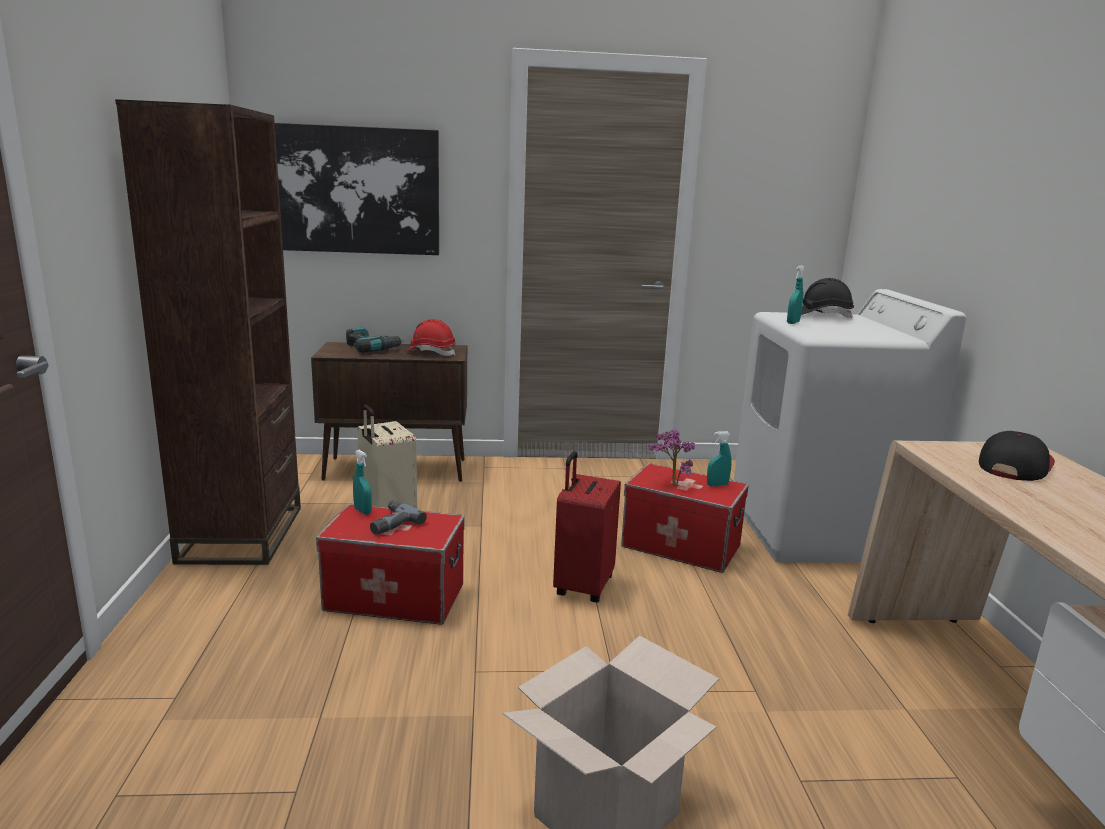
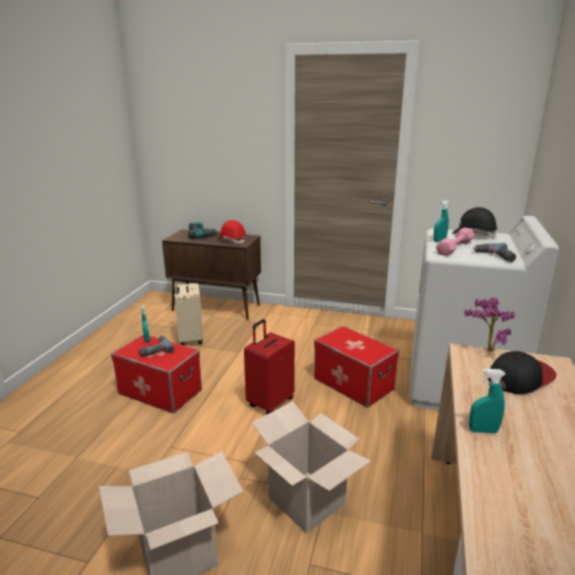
camera: 20 degrees right, 5 degrees up
(242, 534) = (110, 340): brown bookcase -> none
(348, 190) = (190, 139): picture -> none
(670, 484) = (343, 344): potted plant -> potted plant (485, 349)
(717, 485) = (375, 348): turquoise spray bottle -> turquoise spray bottle (483, 431)
(734, 703) = (306, 501): none -> cardboard box
(823, 328) = (455, 247): none -> pink dumbbell
(881, 335) = (495, 256): none -> power drill

